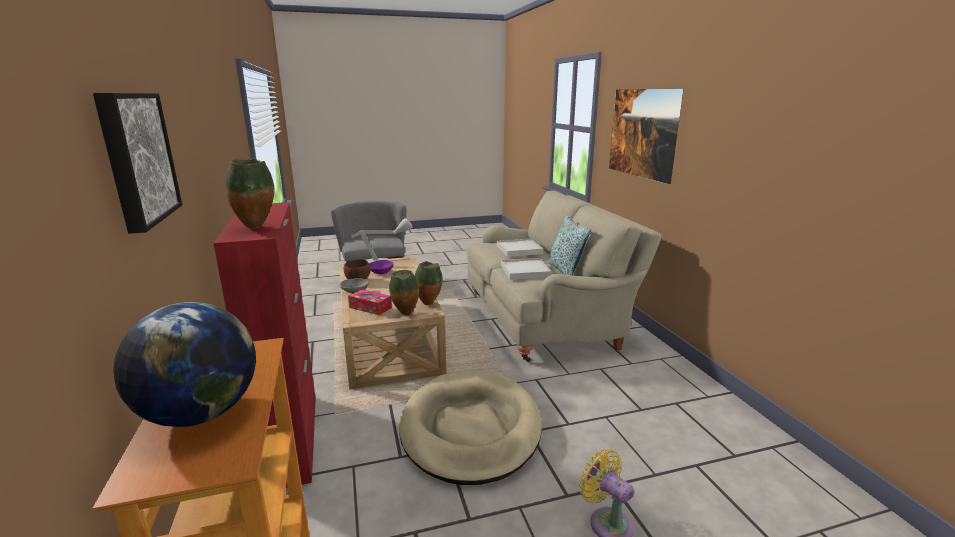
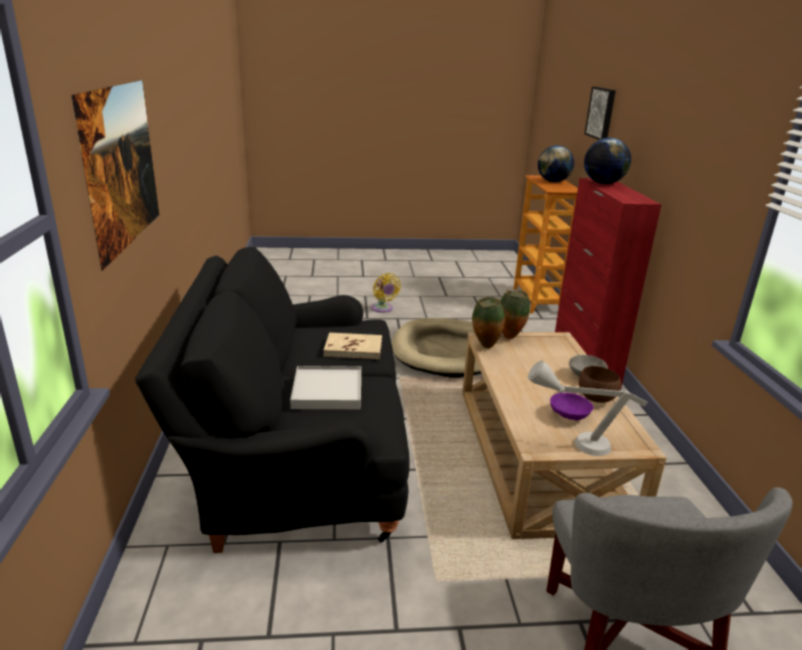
camera: 170 degrees left, 5 degrees up
(257, 228) = (603, 183): vase -> globe
(370, 307) = (553, 350): tissue box -> none
(525, 271) = (353, 348): white tray -> beige book
(546, 318) = (296, 457): beige sofa -> black sofa
(565, 271) = (297, 345): pillow -> none

